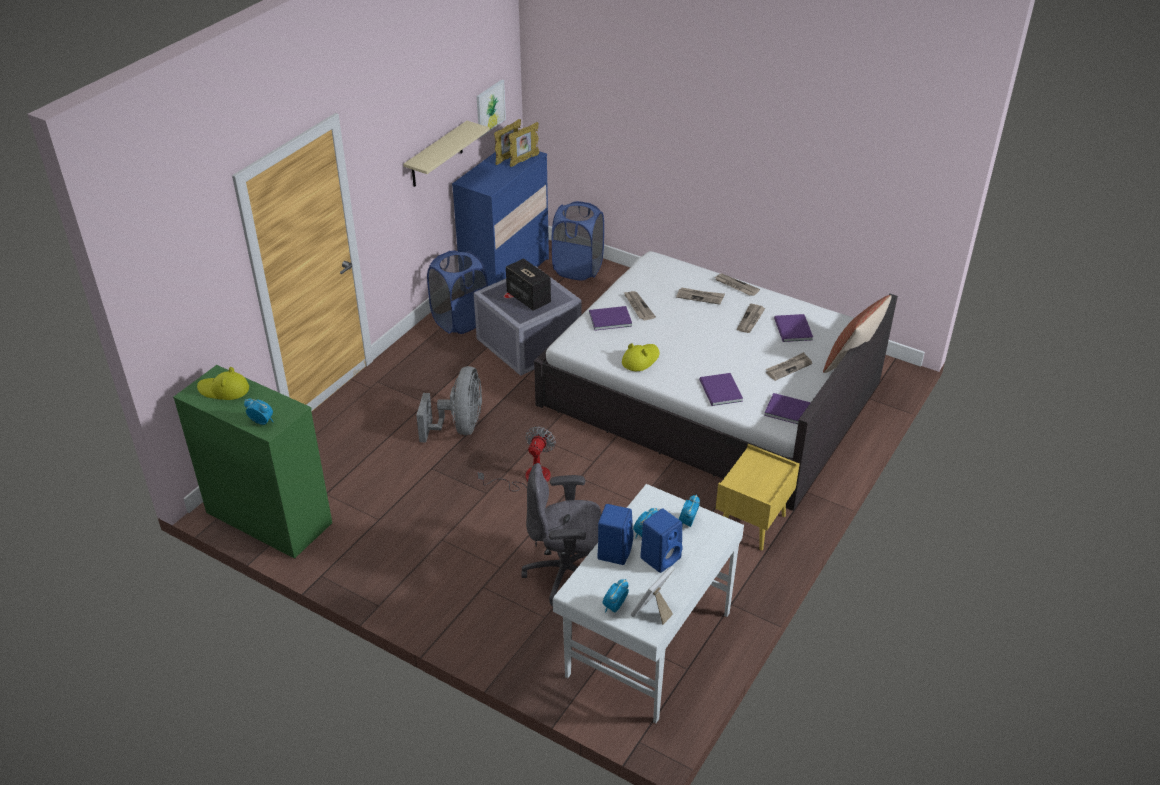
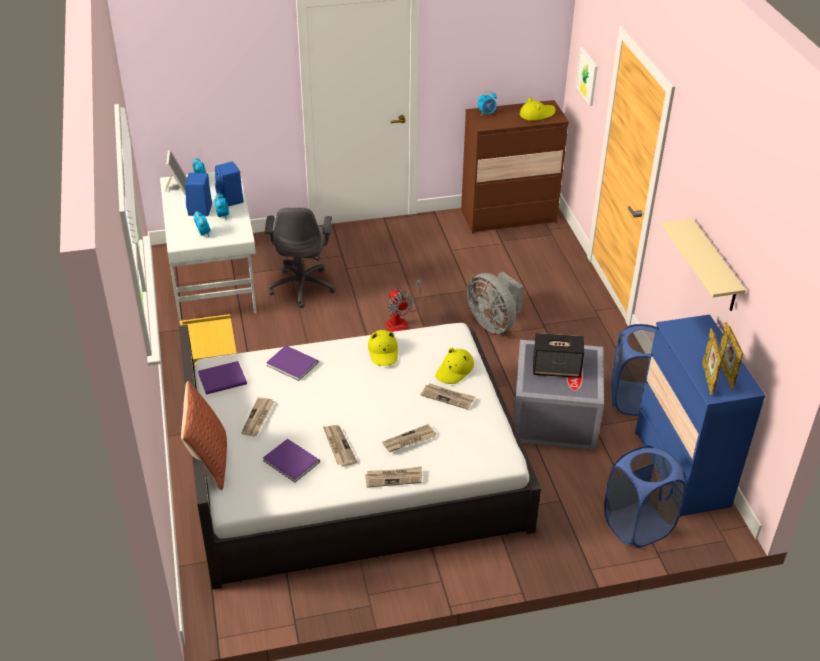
camera: 135 degrees right, 0 degrees up
(269, 518) = (508, 217): green dresser -> brown dresser
(490, 107) = (768, 326): picture -> picture (587, 76)
(566, 575) = (302, 286): grey office chair -> grey office chair turned 135 degrees clockwise
(609, 319) = (454, 370): purple book -> yellow hat

